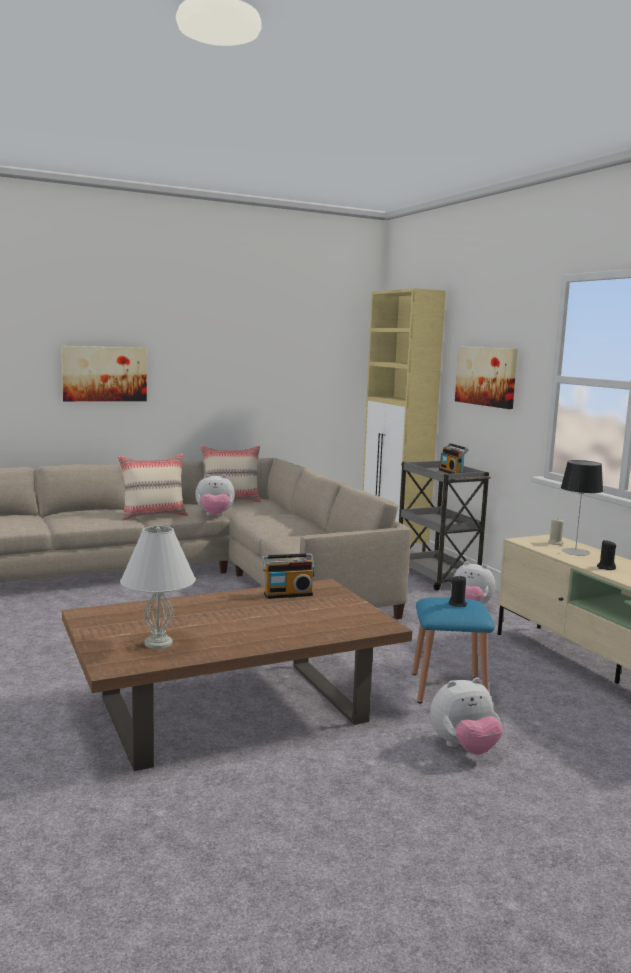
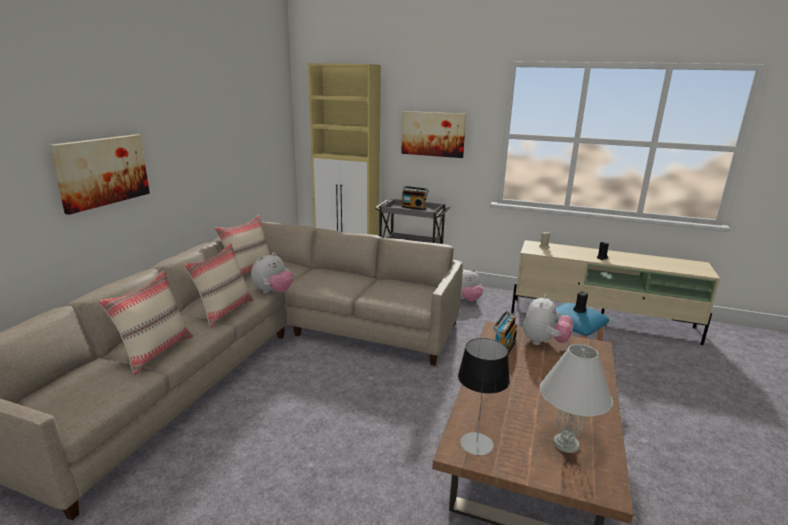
camera: 45 degrees left, 10 degrees up
(65, 520) = (156, 352): none -> beige pillow
(464, 748) = (646, 400): plush toy -> plush toy (544, 342)
(575, 552) = (566, 251): table lamp -> table lamp (476, 444)

